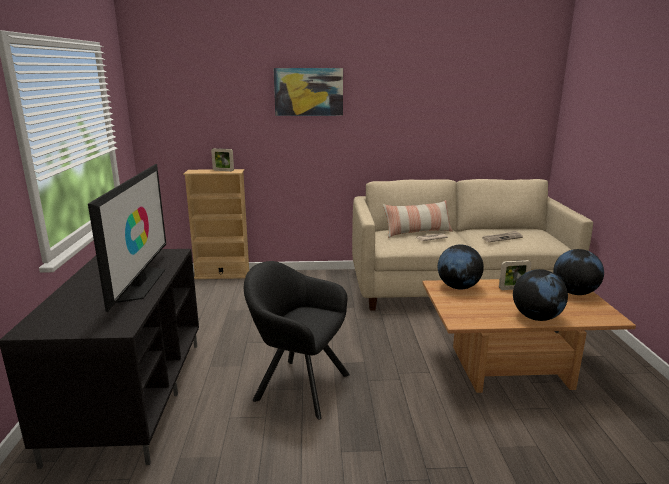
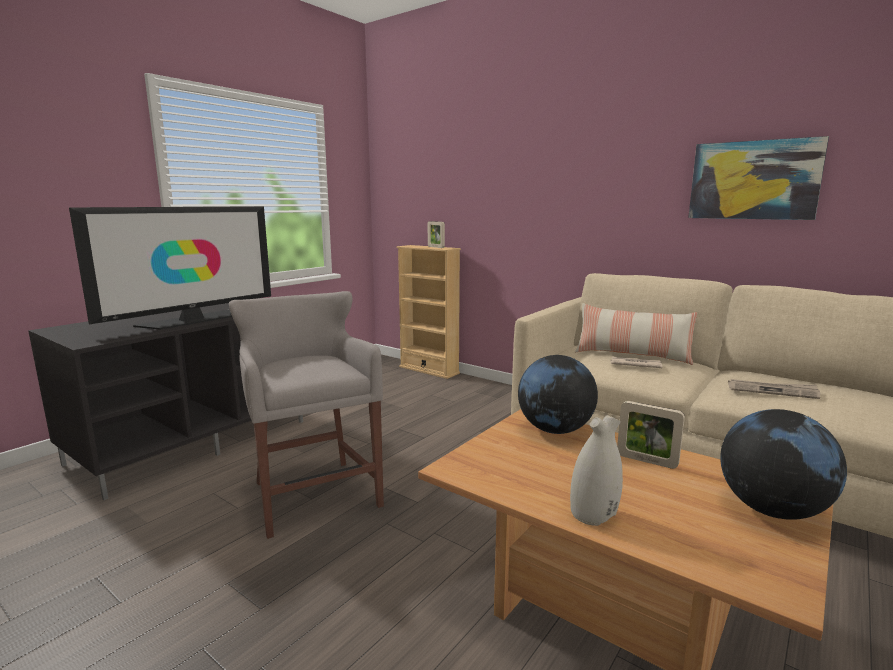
camera: 40 degrees right, 5 degrees down
(297, 385) = (313, 493): black armchair -> grey stool
(308, 92) = (535, 151): picture -> picture (753, 180)
(536, 317) = (594, 514): globe -> white vase

